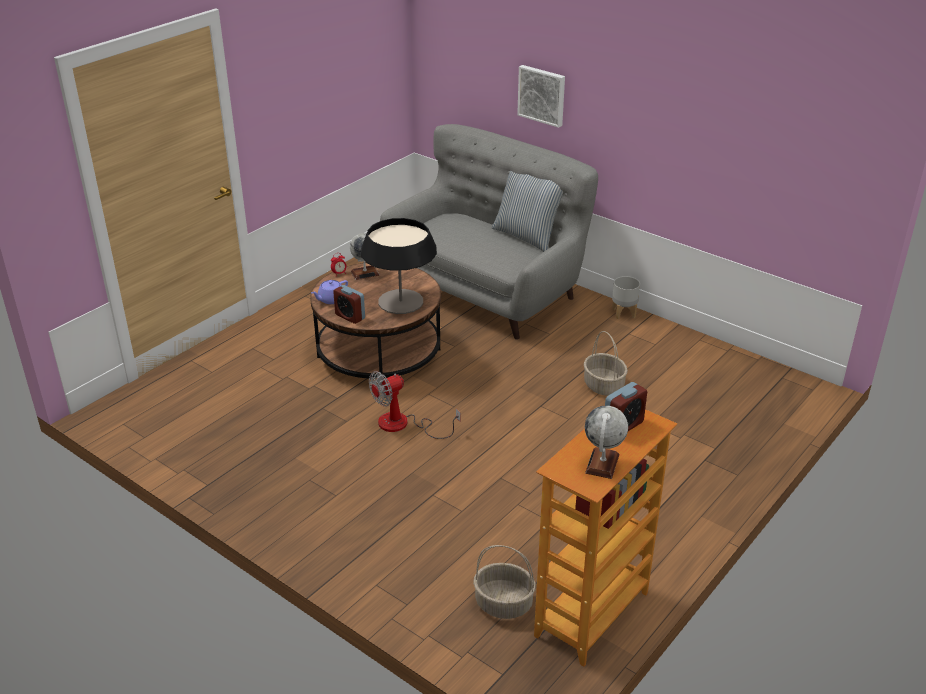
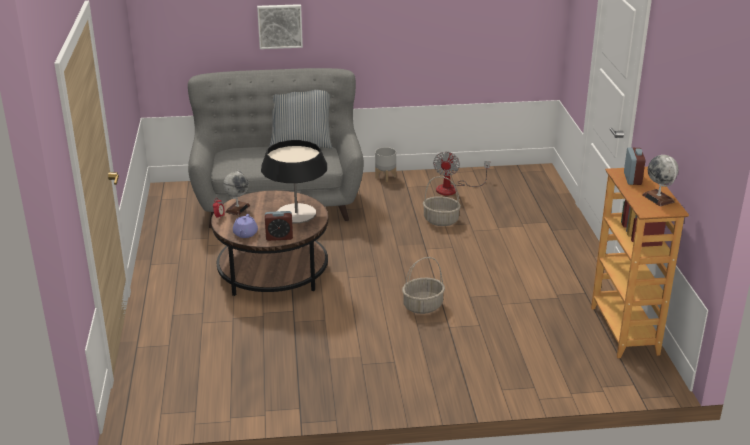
camera: 45 degrees left, 5 degrees down
(403, 425) = (365, 302): fan -> fan (453, 189)
(503, 604) = (578, 354): basket -> basket (422, 306)

